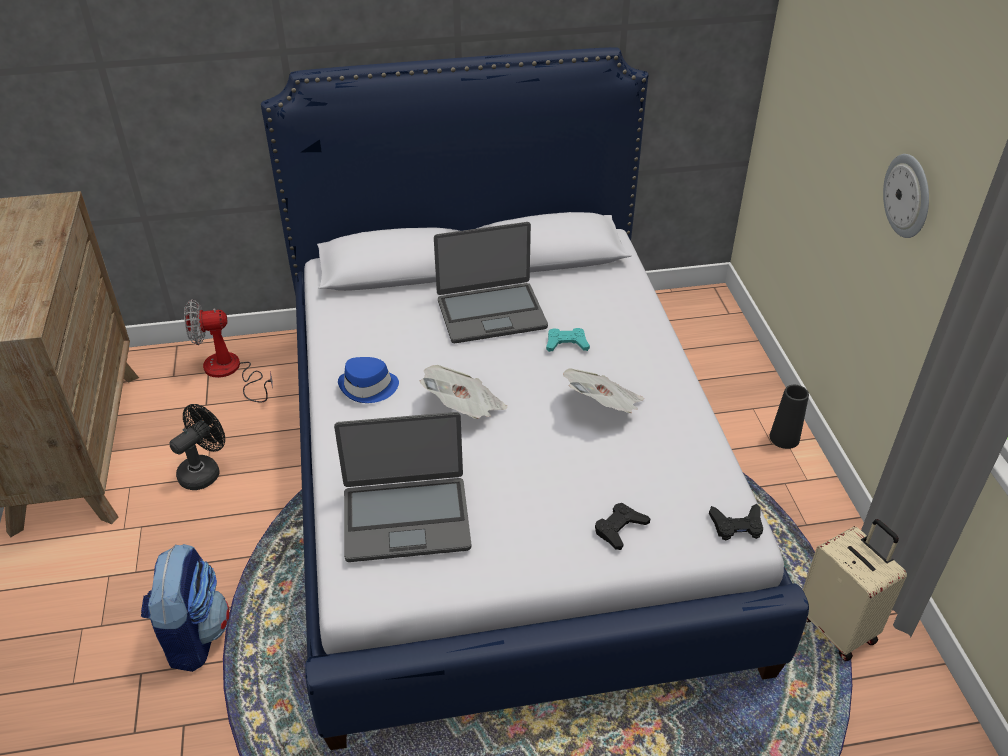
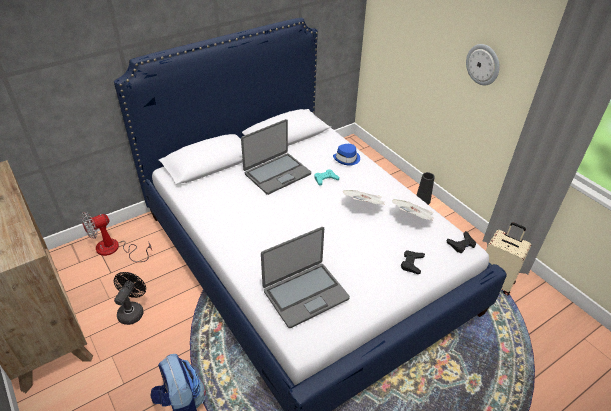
camera: 25 degrees left, 0 degrees up
(368, 387) = (237, 231): blue hat -> blue hat (347, 159)
(464, 408) = (296, 227): newspaper -> newspaper (413, 218)

